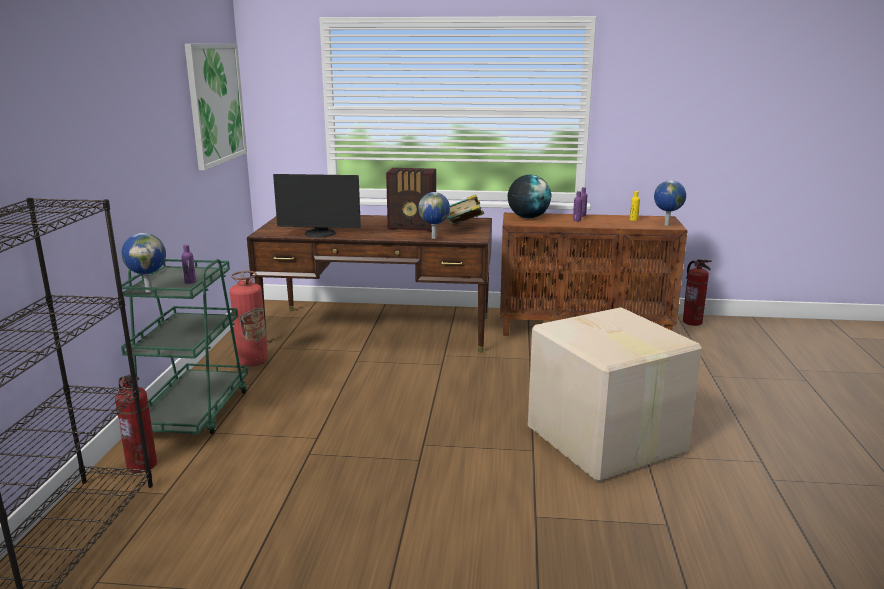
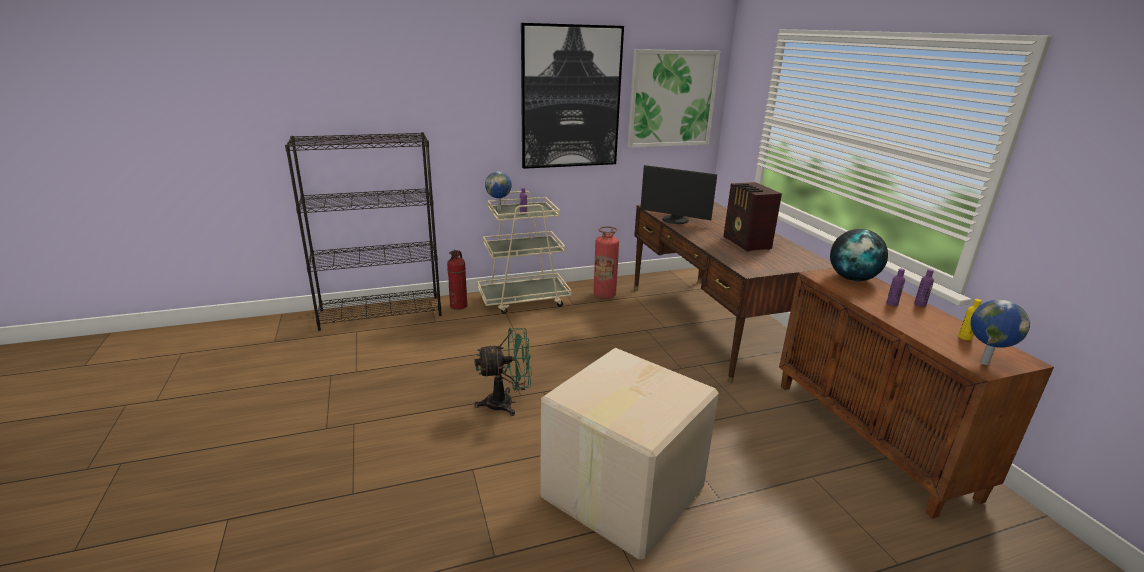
camera: 65 degrees right, 5 degrees up
(151, 114) = (571, 98): none -> picture
(194, 412) = (524, 299): green cart -> beige cart
(319, 234) = (674, 220): monitor -> monitor turned 45 degrees counterclockwise
(428, 472) = (507, 403): none -> green fan
(434, 238) = (727, 256): globe -> none
(464, 227) = (781, 261): book -> none
(692, 322) = (1042, 538): fire extinguisher -> none

